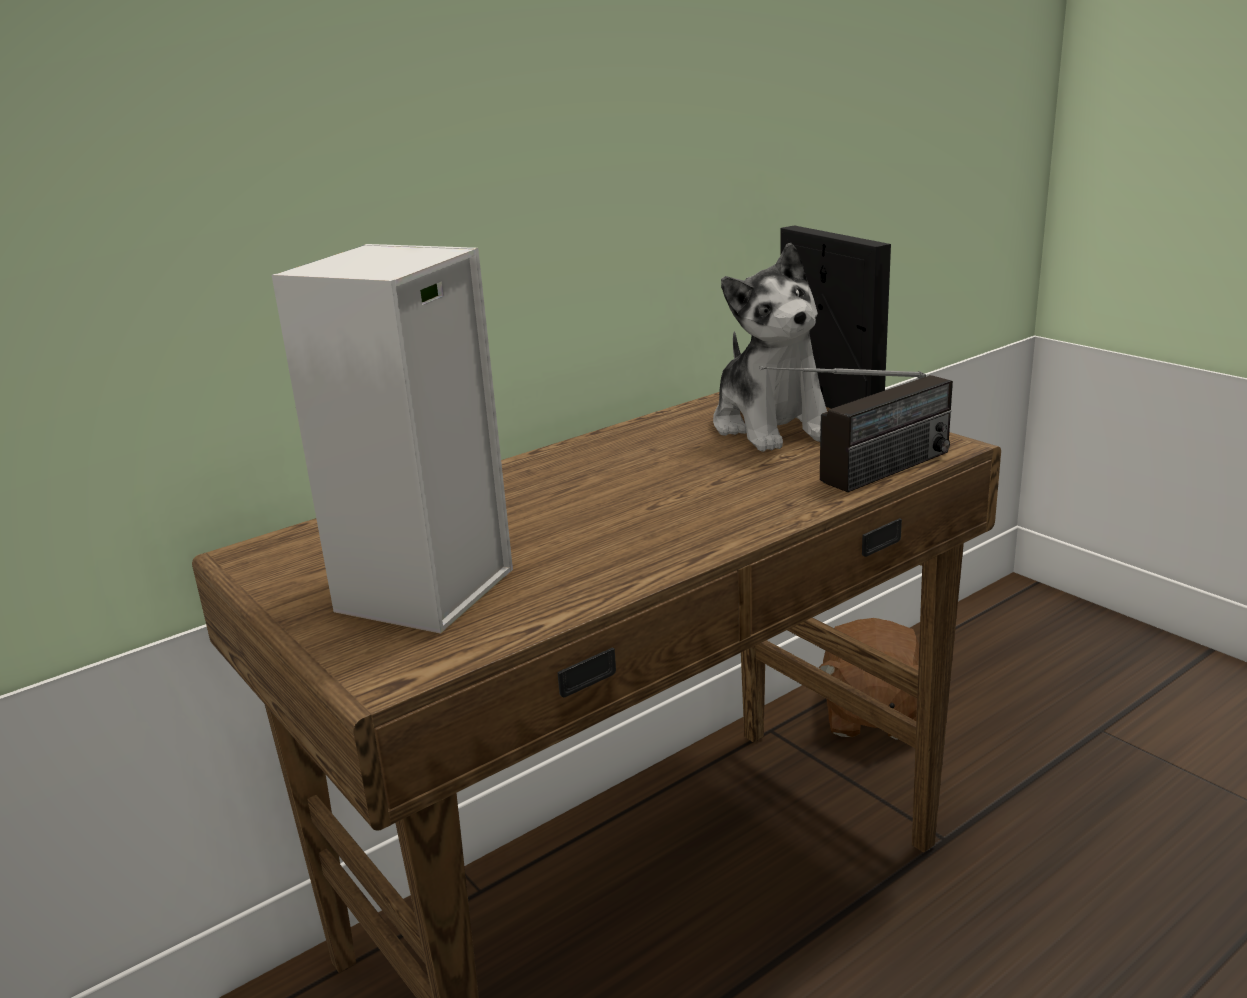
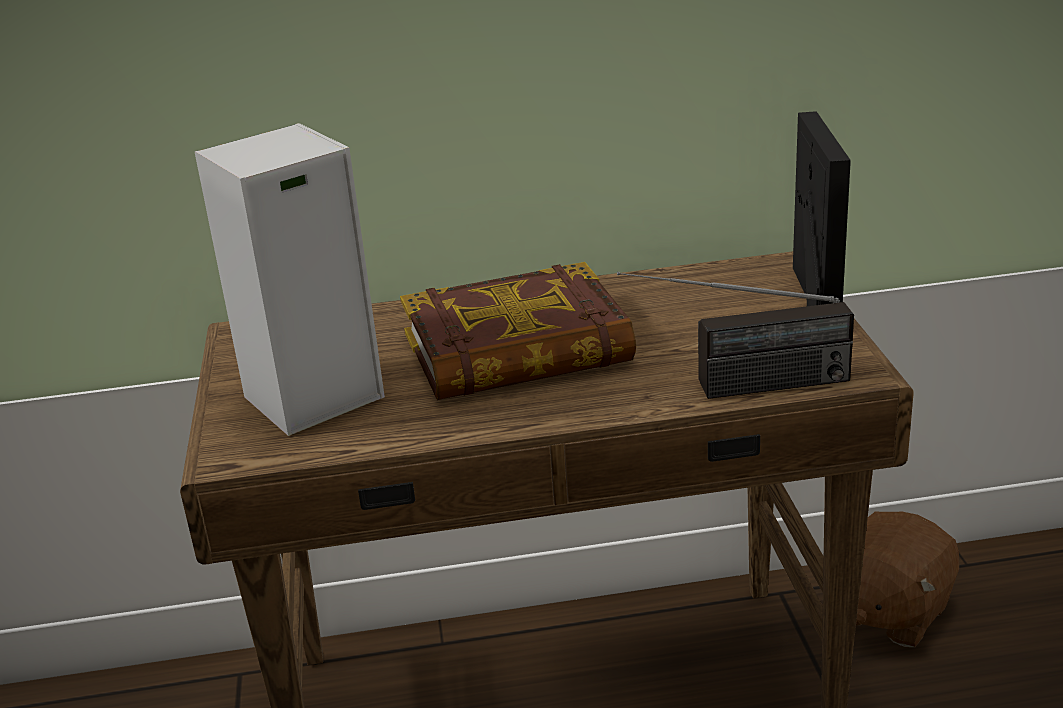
camera: 30 degrees right, 5 degrees up
(606, 497) = (517, 349): none -> book
(772, 426) = (733, 309): plush toy -> none

